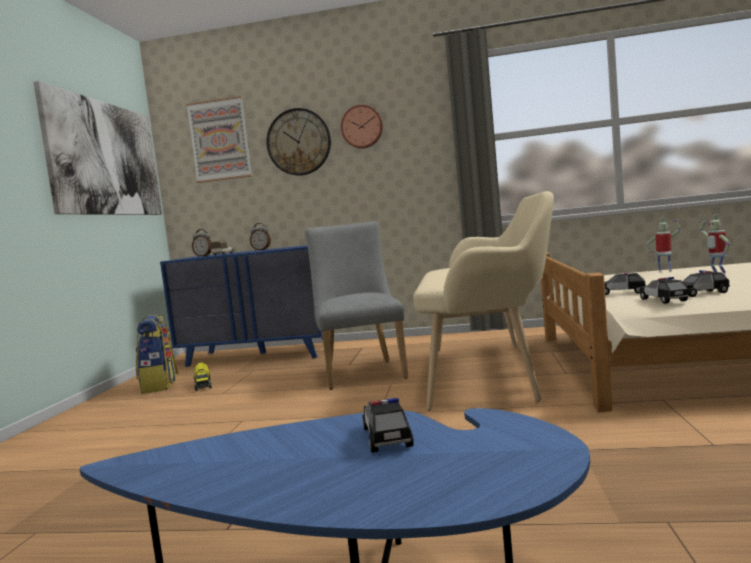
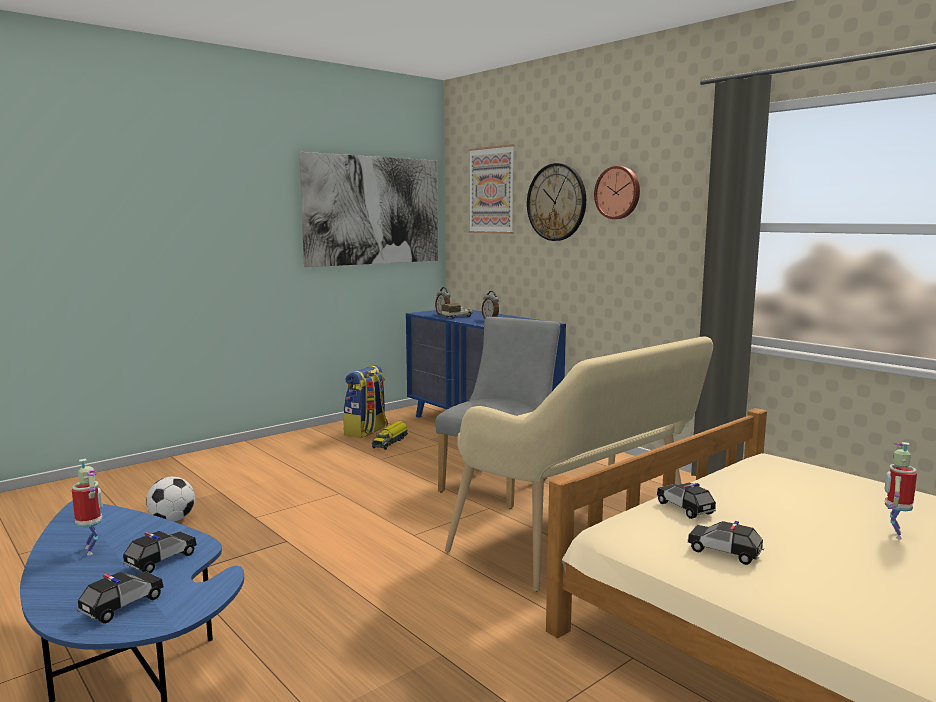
camera: 40 degrees right, 5 degrees up
(90, 506) = (172, 520): none -> football
(663, 300) = (658, 540): toy car -> toy car (122, 606)
(665, 271) = (884, 496): toy robot -> toy robot (92, 550)

